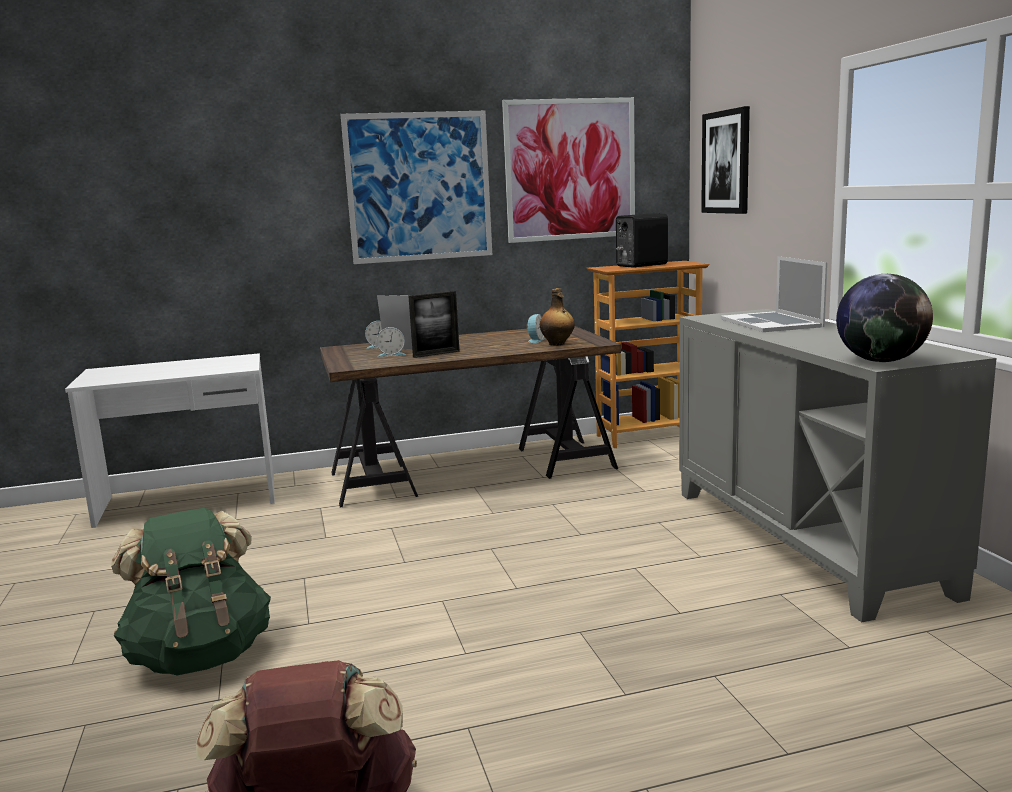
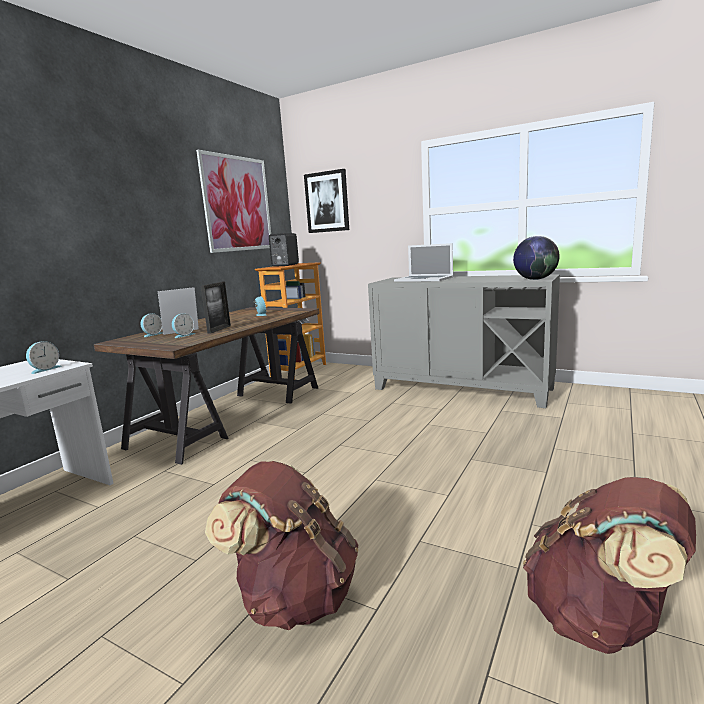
camera: 45 degrees left, 0 degrees up
(200, 655) = (294, 596): green backpack -> brown backpack
(223, 368) = (44, 369): none -> alarm clock
(419, 187) = (151, 209): picture -> none
(557, 344) = (282, 313): bottle -> none

